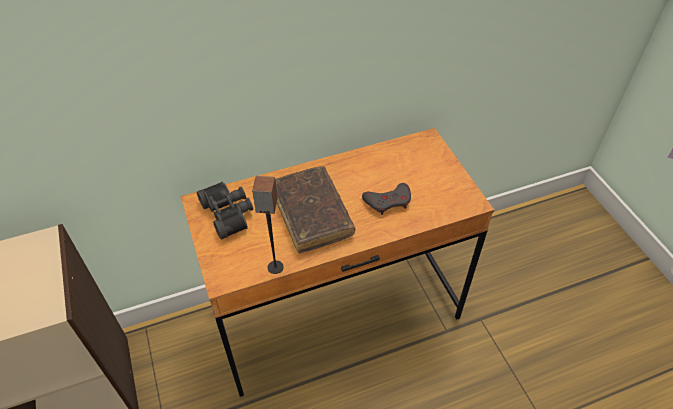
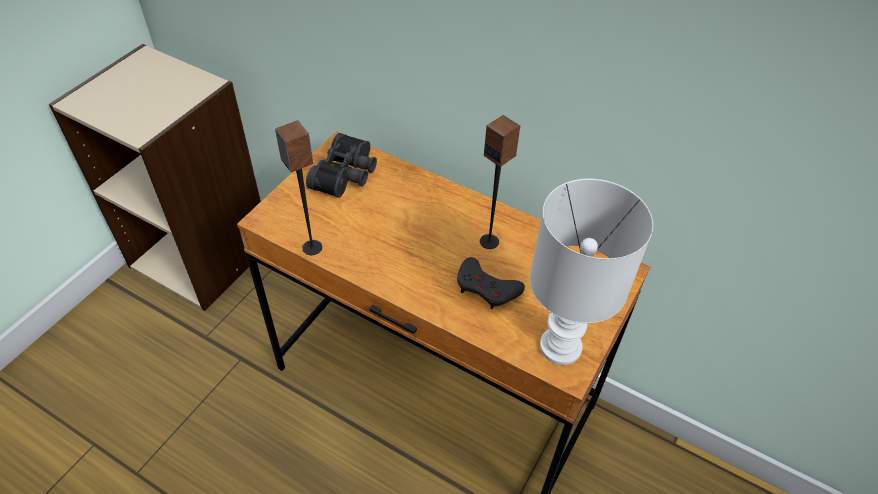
camera: 50 degrees right, 0 degrees up
(312, 214) = (404, 235): brown book -> none
(355, 179) = (489, 241): none -> speaker
(456, 196) = (560, 348): none -> white table lamp

